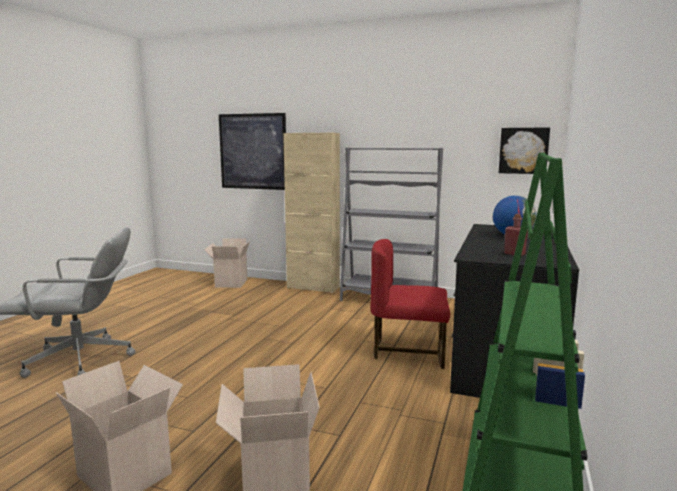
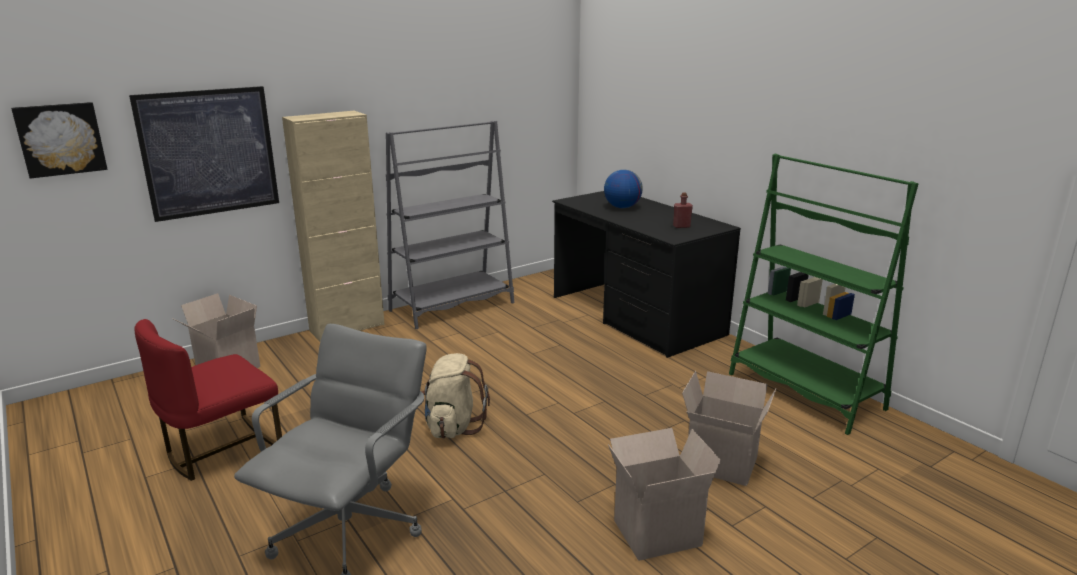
camera: 55 degrees left, 10 degrees up
(225, 349) = (452, 426): none -> beige backpack
(409, 351) = (581, 344): red chair -> red chair (222, 449)
(523, 150) = (548, 112): picture -> picture (60, 139)

